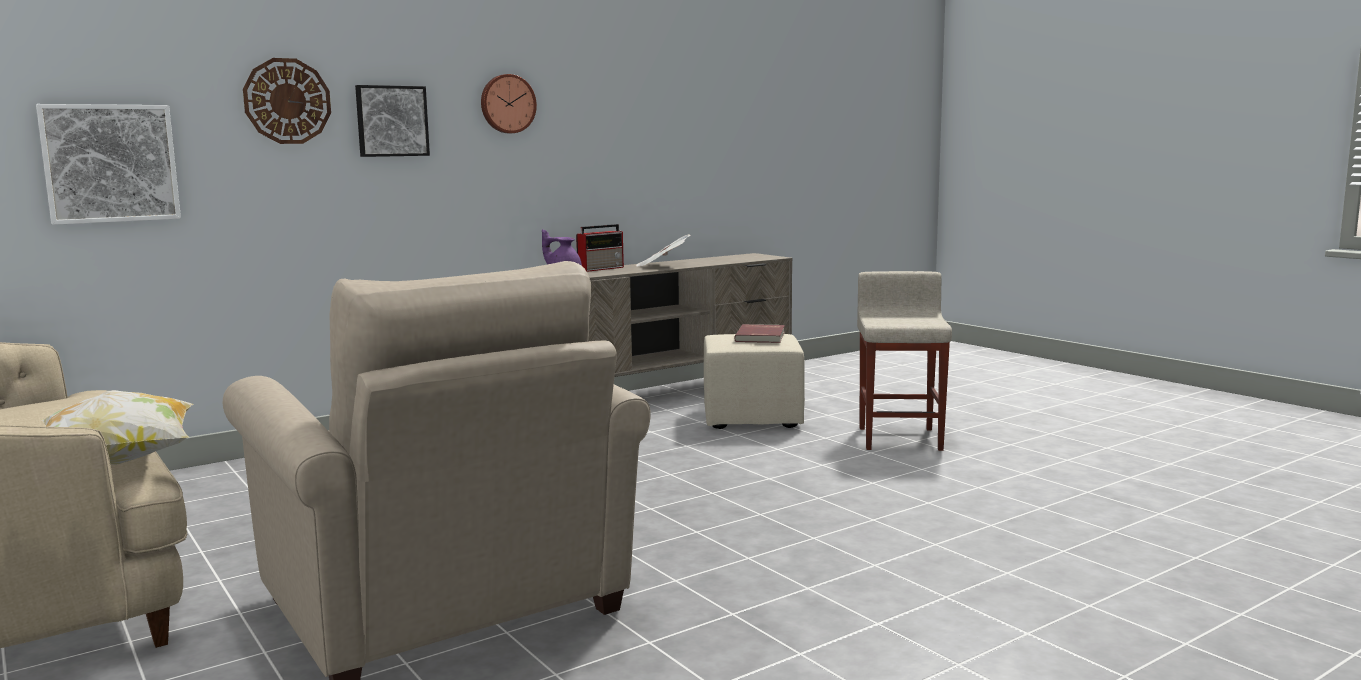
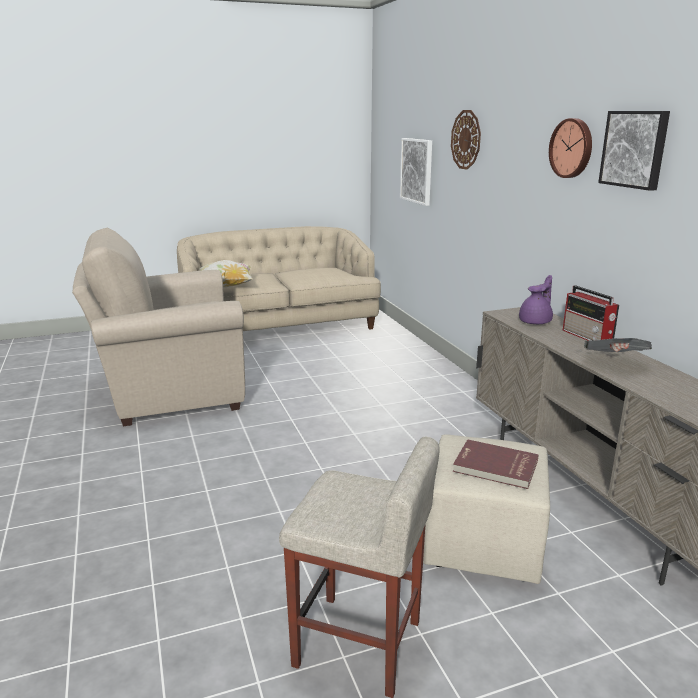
camera: 105 degrees right, 10 degrees up
(391, 121) = (504, 158): picture -> picture (635, 149)

